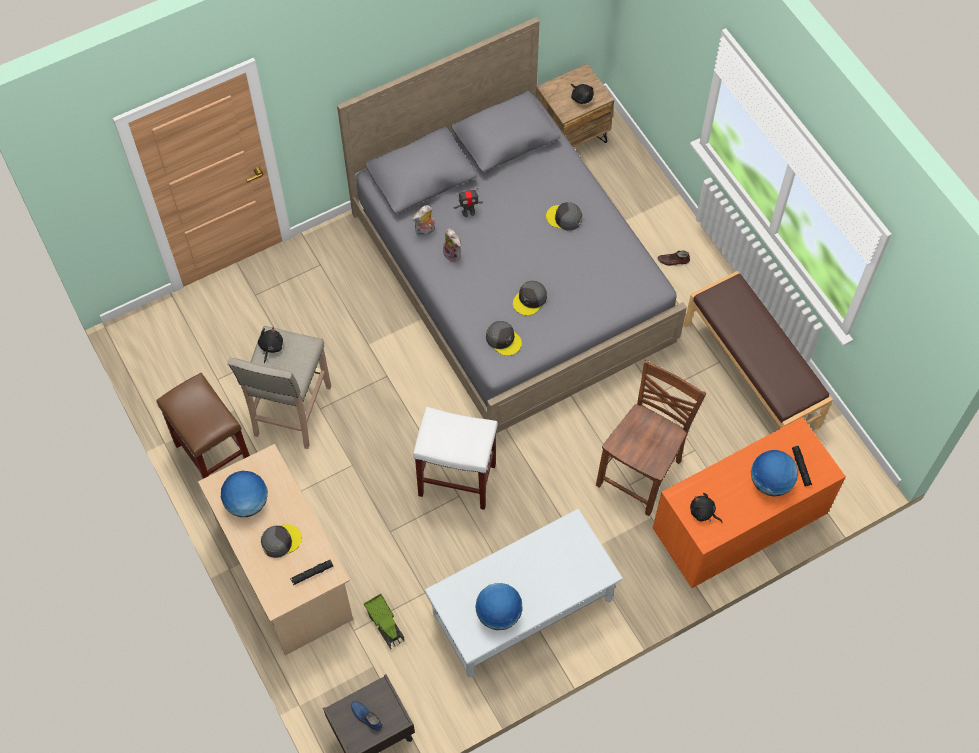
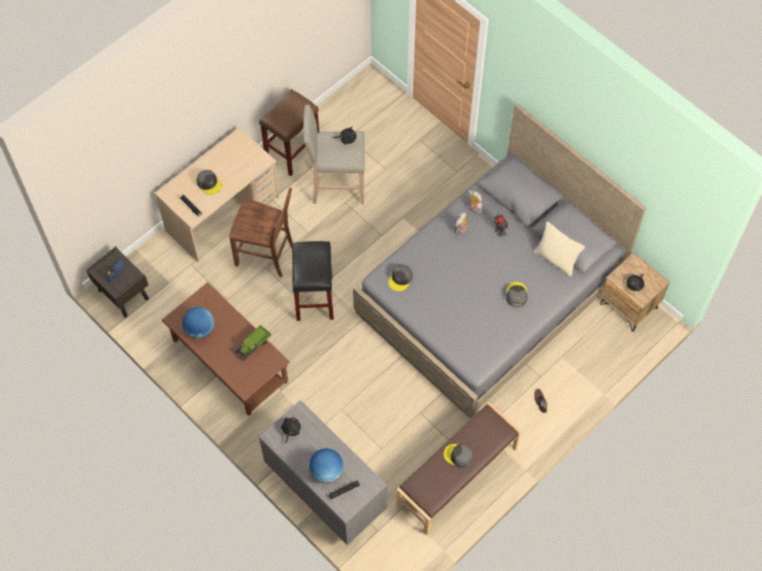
camera: 75 degrees right, 0 degrees up
(247, 503) = (230, 157): globe -> none
(385, 623) = (200, 282): toy truck -> toy truck (253, 346)
(456, 480) = (314, 298): white stool -> black stool
(523, 608) = (230, 361): grey coffee table -> brown coffee table
(527, 163) = (556, 259): none -> beige pillow
(530, 300) = (438, 288): grey cap -> grey cap (458, 456)
(641, 473) = (352, 416): brown chair -> brown chair (266, 255)
(736, 529) = (325, 489): orange dresser -> grey dresser

